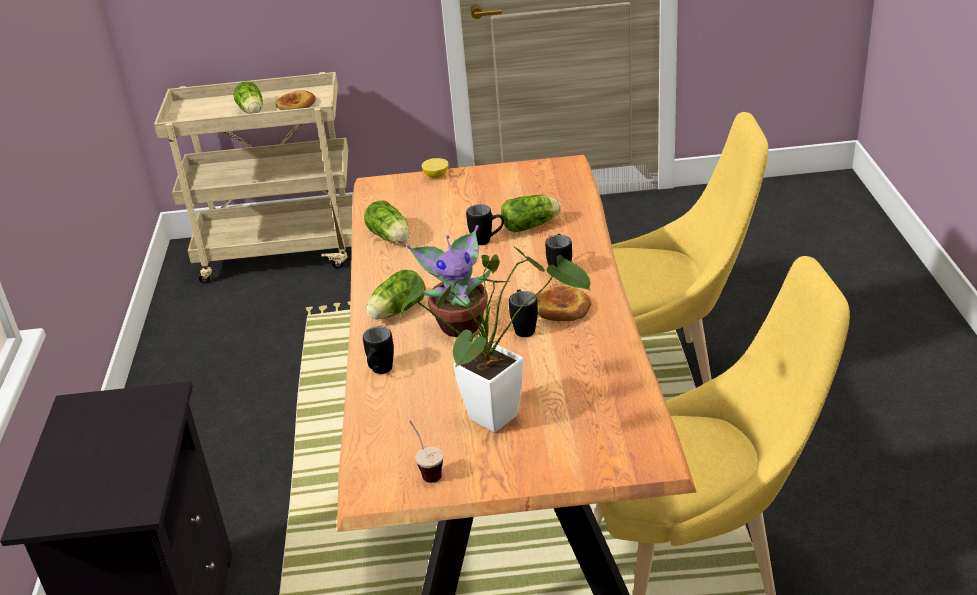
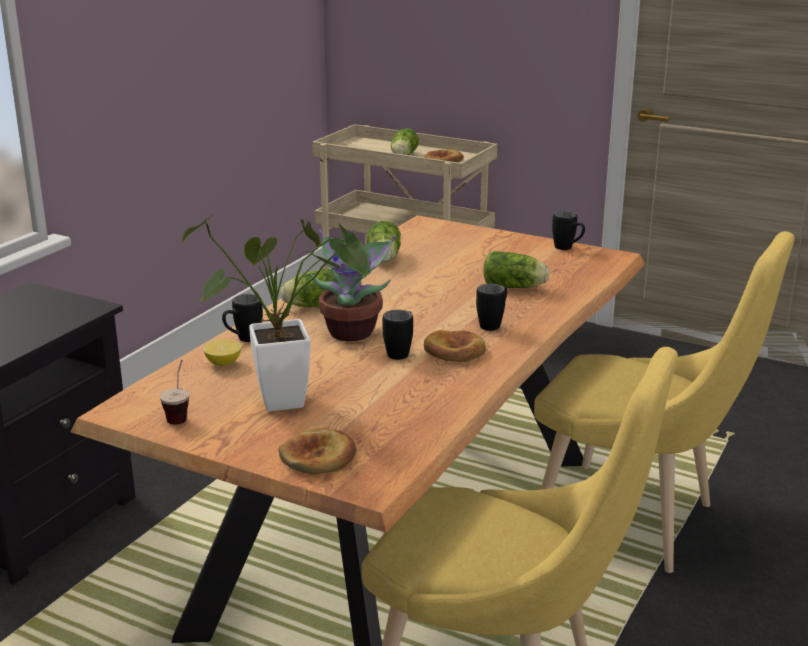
camera: 30 degrees right, 10 degrees down
(436, 175) = (483, 231): lemon -> lemon (223, 363)
(487, 241) = (460, 285): black mug -> black mug (568, 248)
(587, 454) = (319, 457): none -> bread

